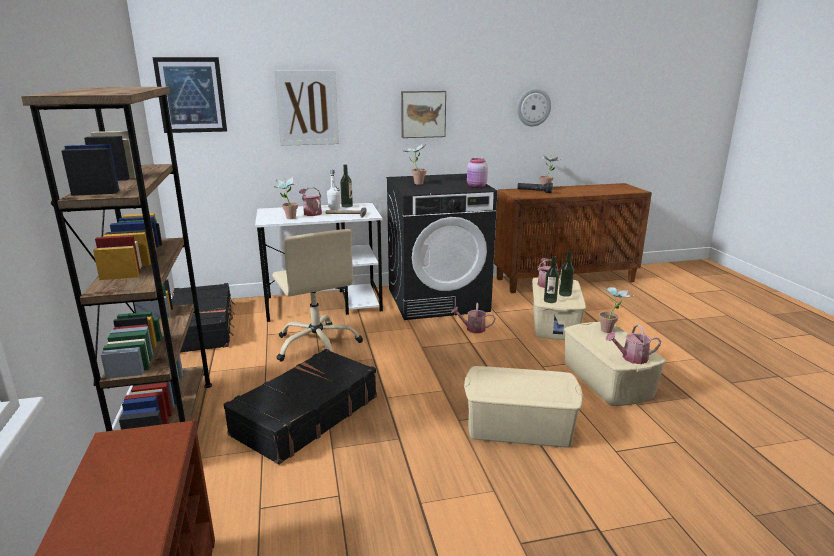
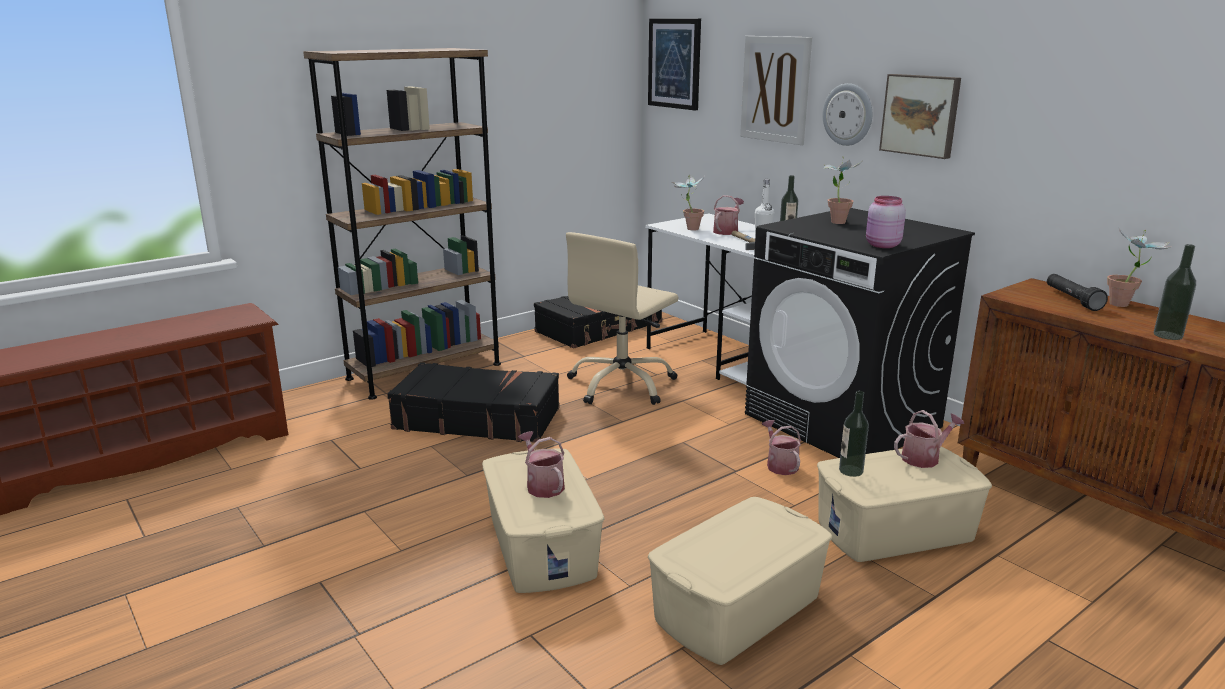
camera: 65 degrees right, 0 degrees up
(533, 107) = (1139, 126): wall clock -> wall clock (848, 114)
(565, 294) = (900, 480): bottle -> bottle (1167, 335)
(610, 330) = (791, 538): potted plant -> none
(631, 358) = (698, 565): watering can -> watering can (543, 485)

